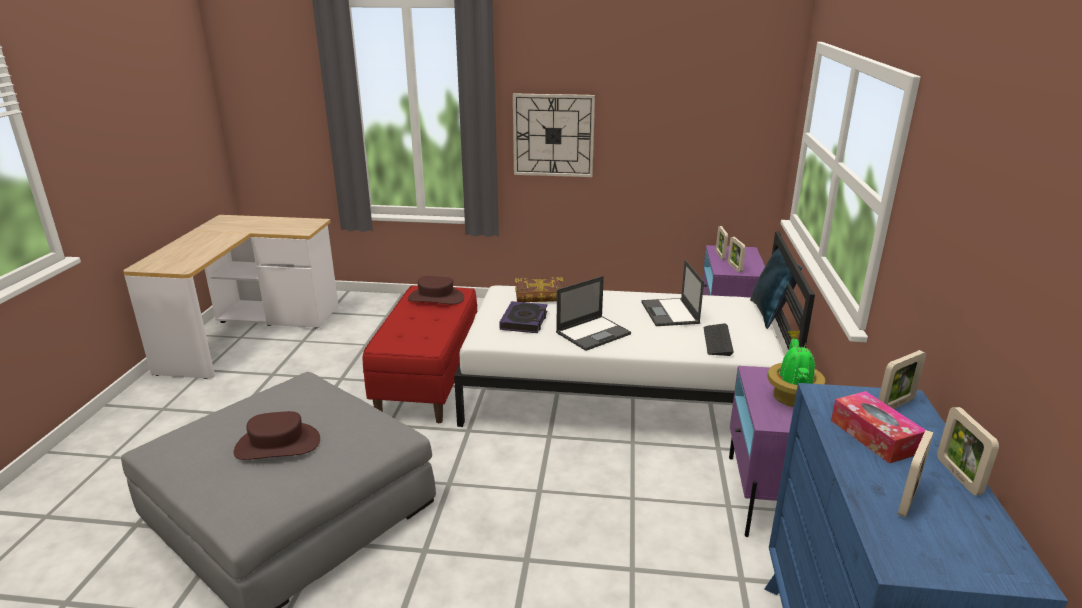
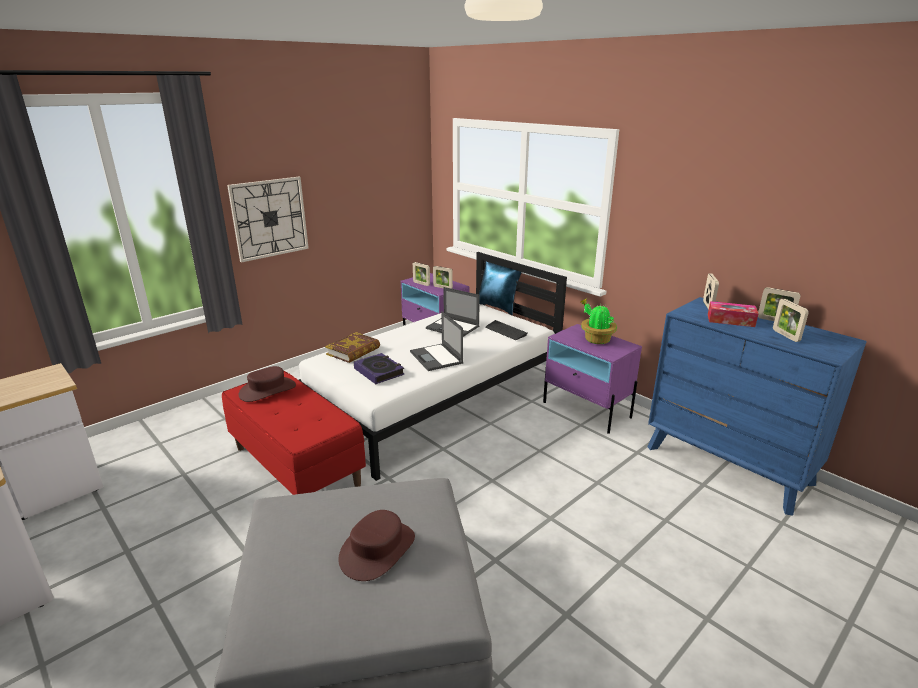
camera: 50 degrees left, 0 degrees up
(593, 333) = (436, 358): laptop -> laptop turned 150 degrees clockwise

